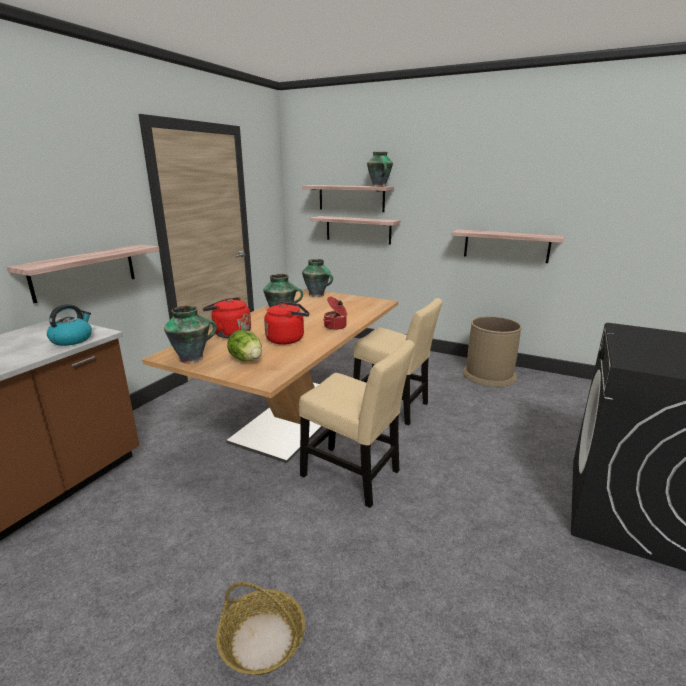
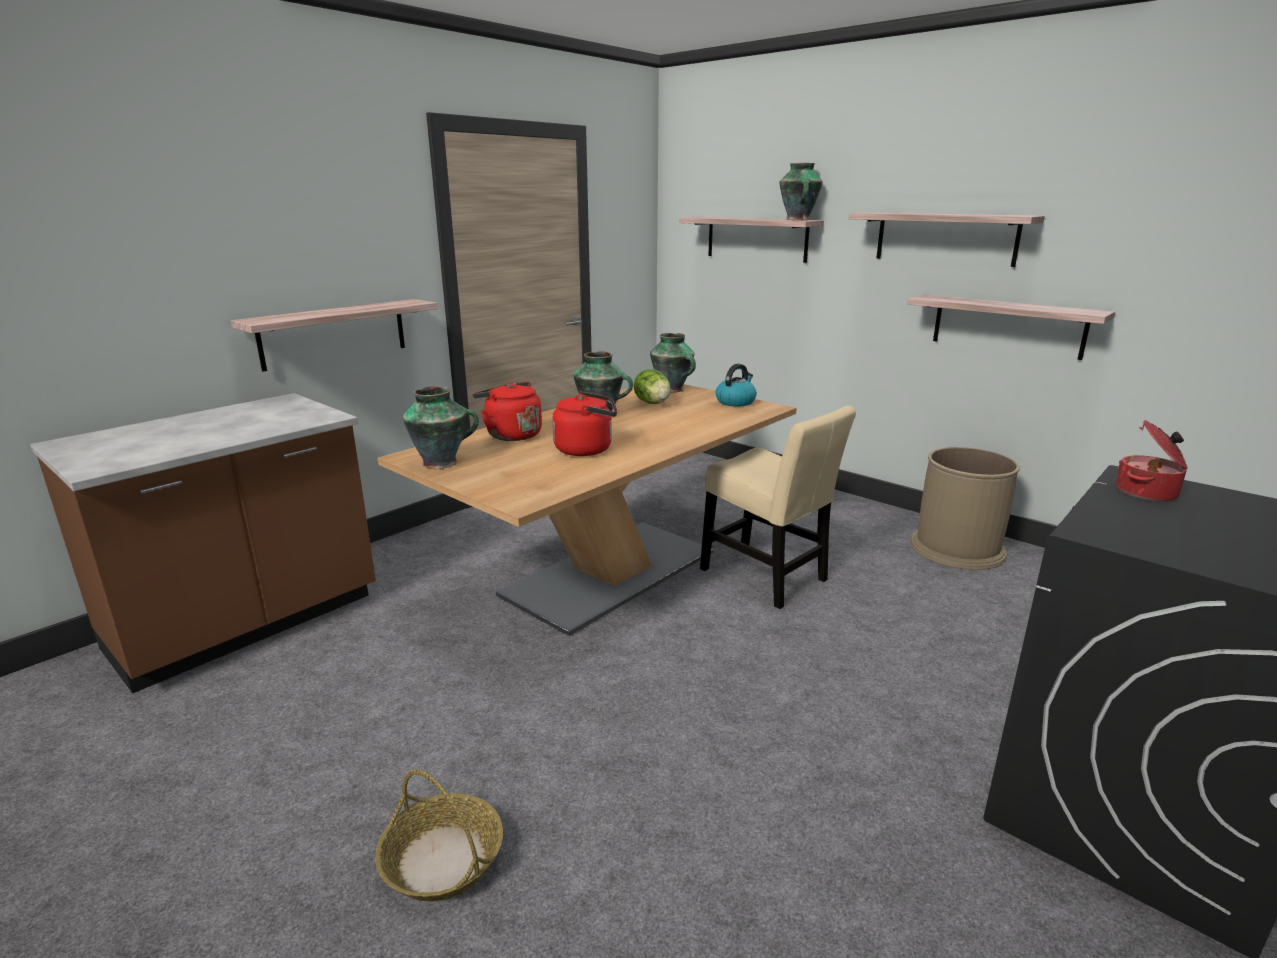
camera: 15 degrees right, 0 degrees up
(72, 340) = (291, 422): kettle -> kettle (735, 402)
(246, 360) = (512, 472): lettuce -> lettuce (653, 403)
(336, 326) = (670, 438): cooking pot -> cooking pot (1148, 493)
(354, 476) = (661, 669): beige chair -> none
(358, 230) = (764, 290): shelf -> shelf (945, 238)

